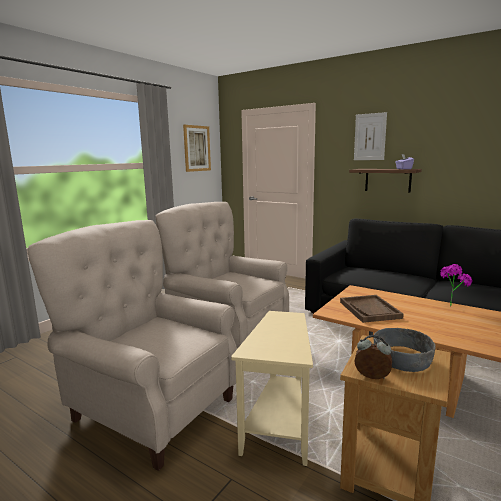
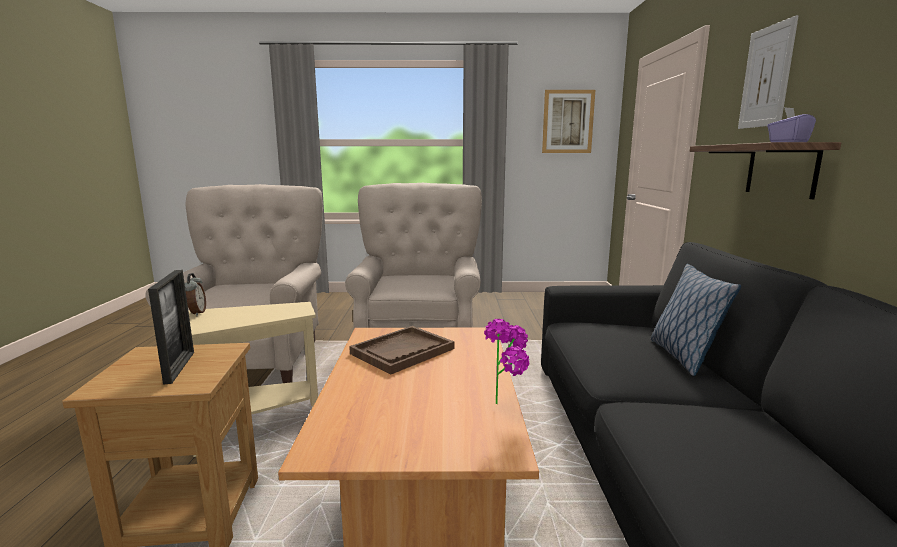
camera: 55 degrees right, 0 degrees up
(372, 378) = (125, 359): alarm clock -> alarm clock (197, 313)
(393, 272) = (683, 356): none -> pillow
(401, 358) = (179, 367): grey bowl -> picture frame

